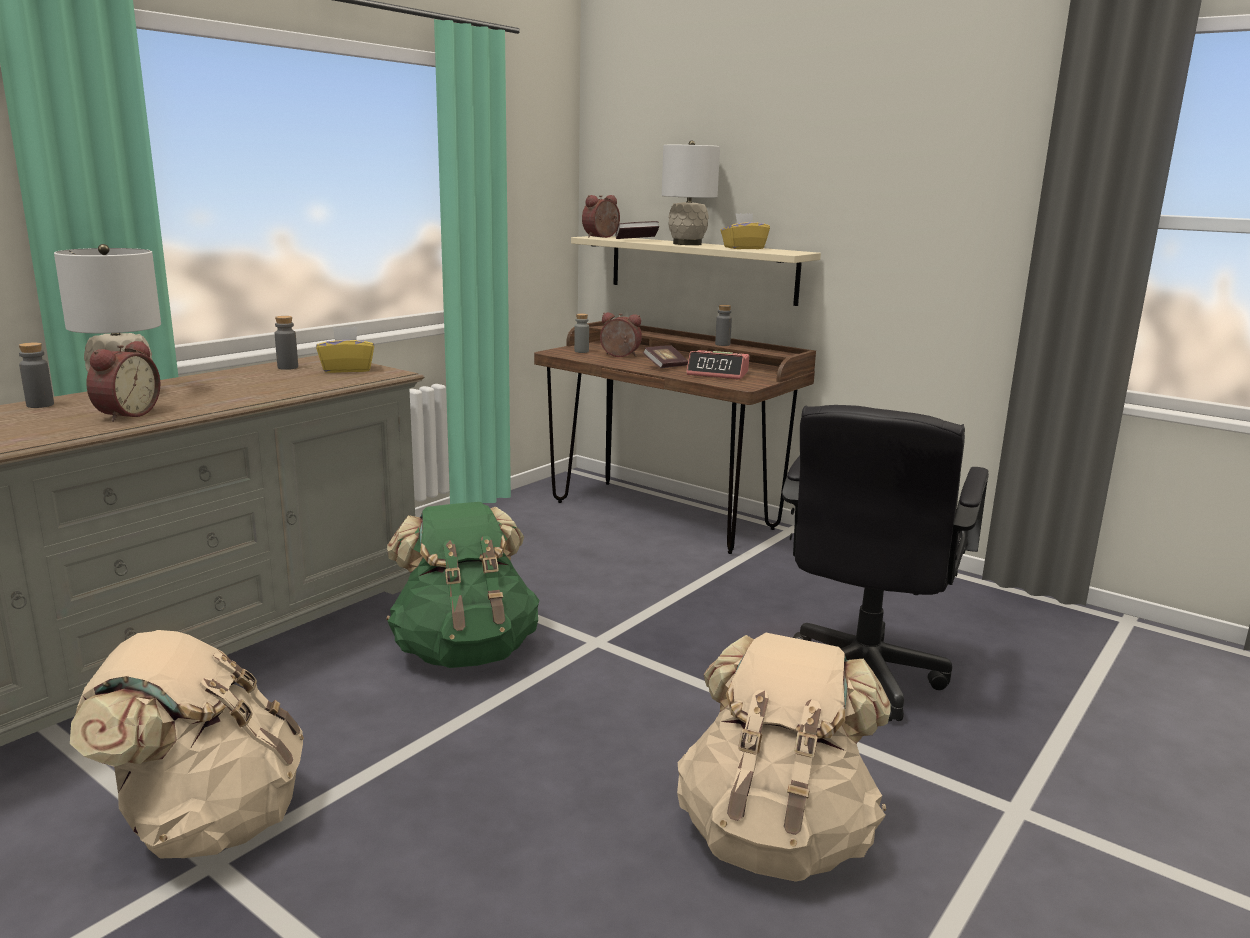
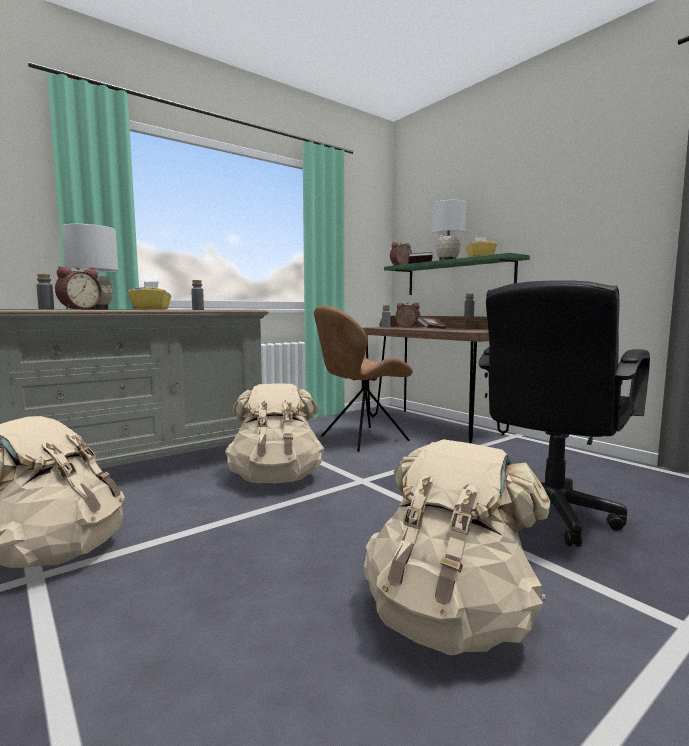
camera: 15 degrees right, 10 degrees down
(347, 369) = (228, 309): yellow tissue box -> yellow tissue box (151, 309)
(465, 651) = (276, 479): green backpack -> beige backpack
(561, 555) = (361, 439): none -> brown chair
(701, 269) = (457, 277): beige shelf -> green shelf
(718, 374) = (462, 330): alarm clock -> none

